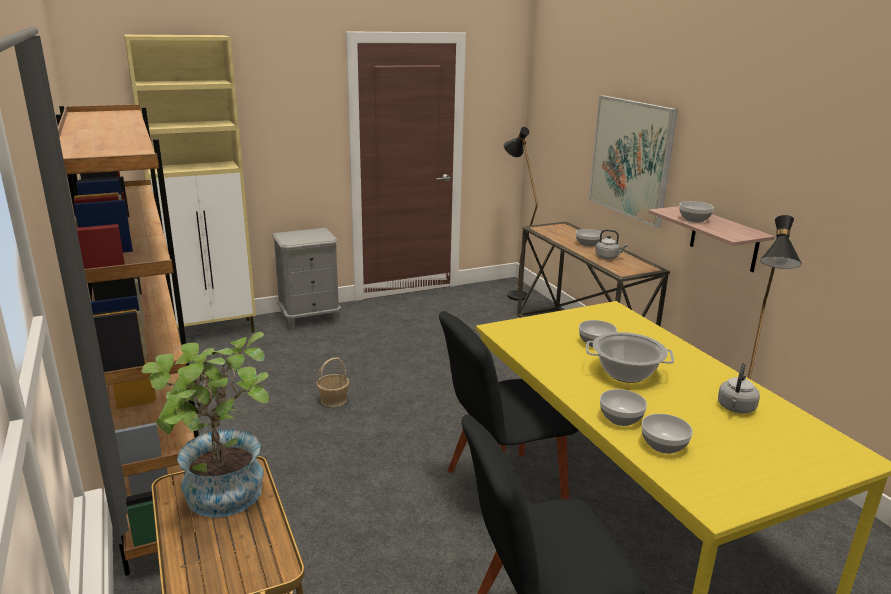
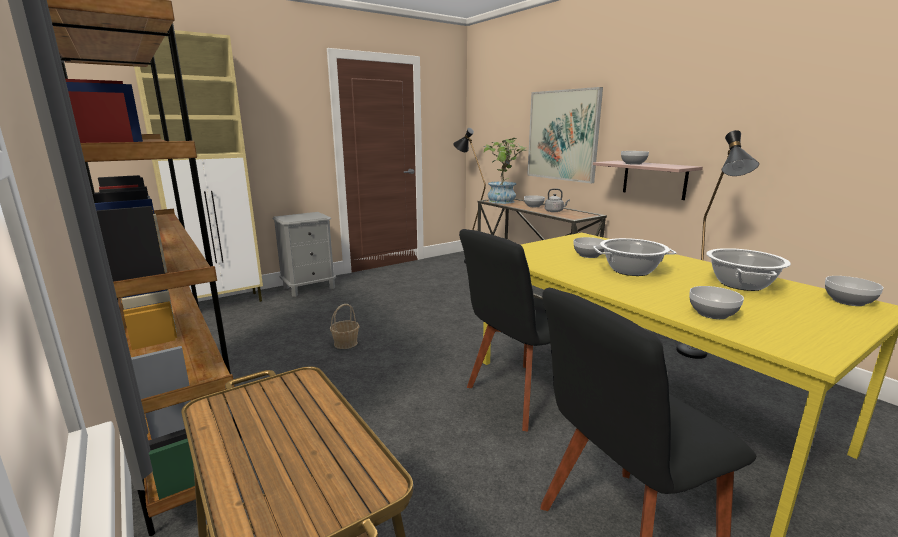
camera: 10 degrees left, 5 degrees down
(222, 501) = (278, 416): potted plant -> potted plant (503, 202)
(620, 419) = (656, 299): bowl -> bowl (849, 301)
(735, 408) = (741, 284): grey kettle -> cooking pot

